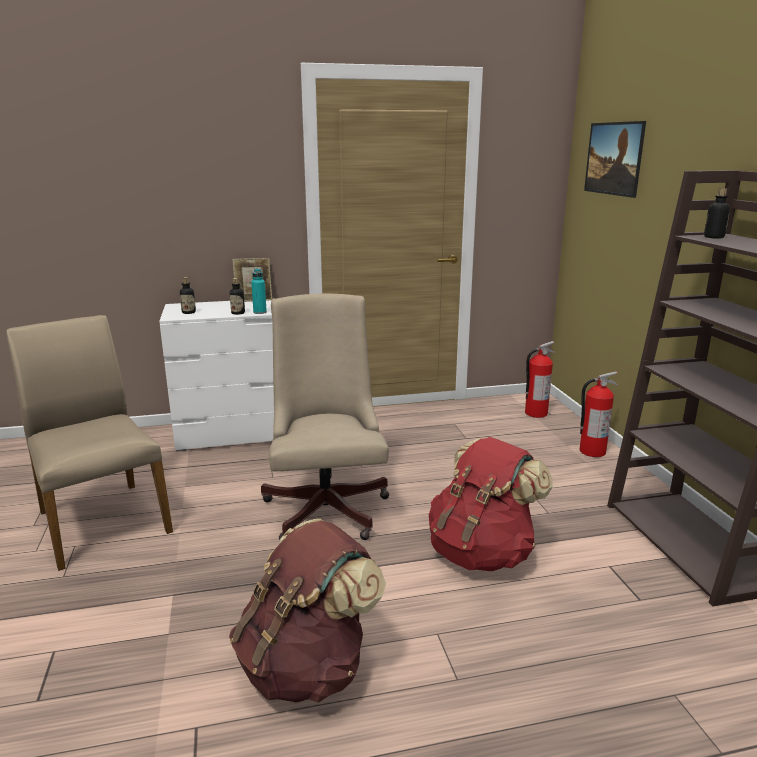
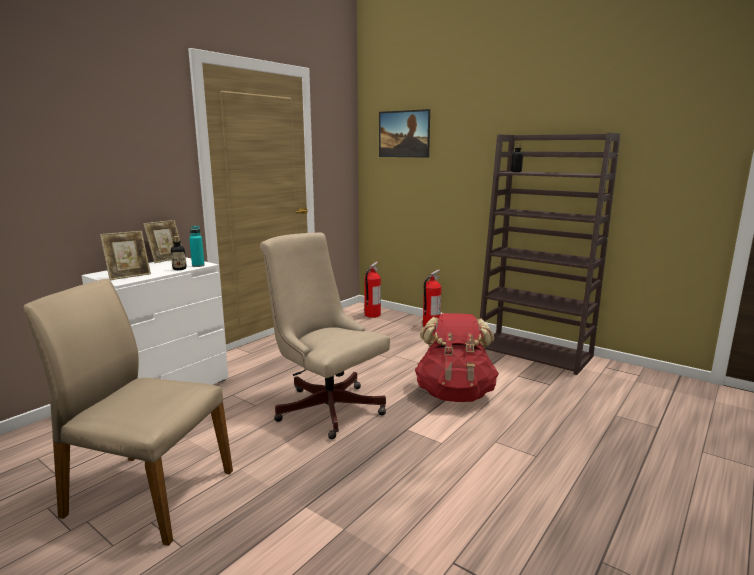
camera: 40 degrees left, 5 degrees down
(188, 312) = (129, 276): bottle -> picture frame
(307, 666) = (460, 493): brown backpack -> none

